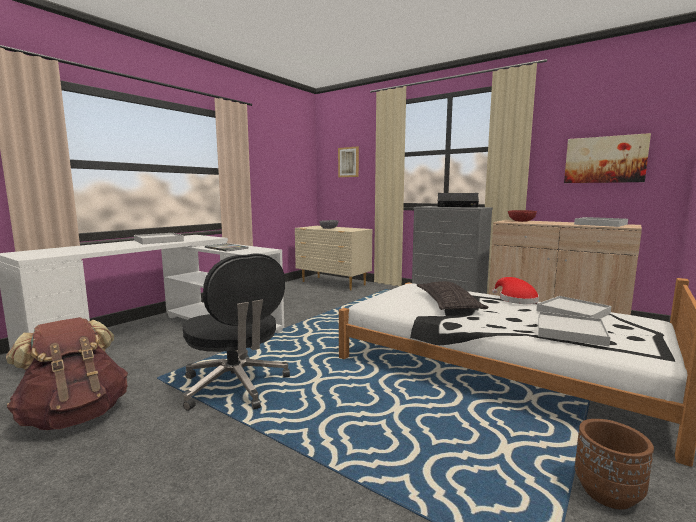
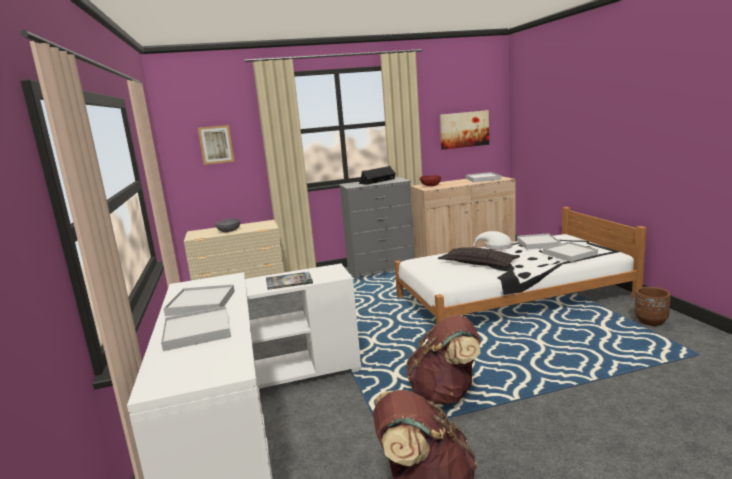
camera: 50 degrees left, 5 degrees up
(106, 246) = (197, 331): none -> white tray
(236, 386) = (445, 394): black office chair -> brown backpack
(515, 300) = (496, 247): red hat -> white hat

